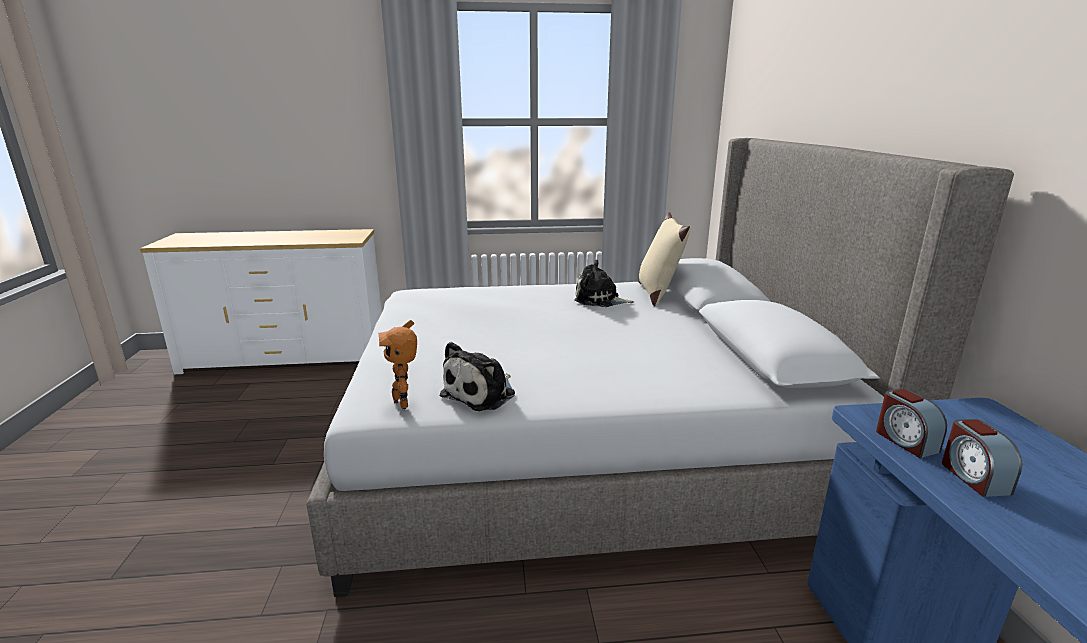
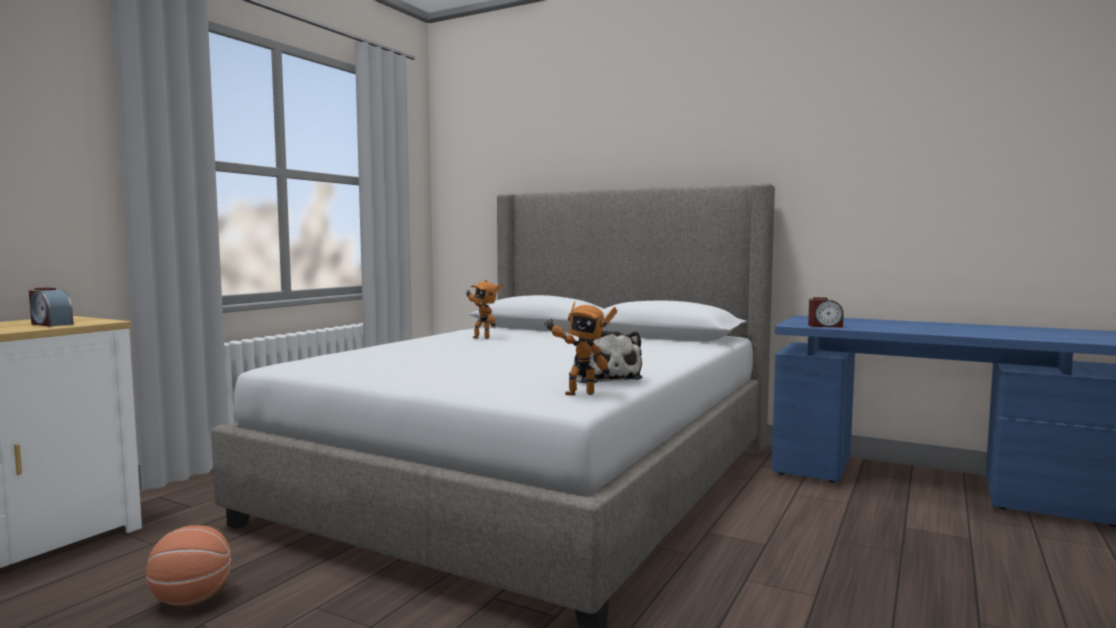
camera: 55 degrees left, 15 degrees down
(310, 421) = (191, 600): none -> basketball
(600, 300) = (482, 337): plush toy -> toy robot
(658, 293) = (504, 330): beige pillow -> none
(973, 477) = (866, 327): alarm clock -> alarm clock (51, 324)

